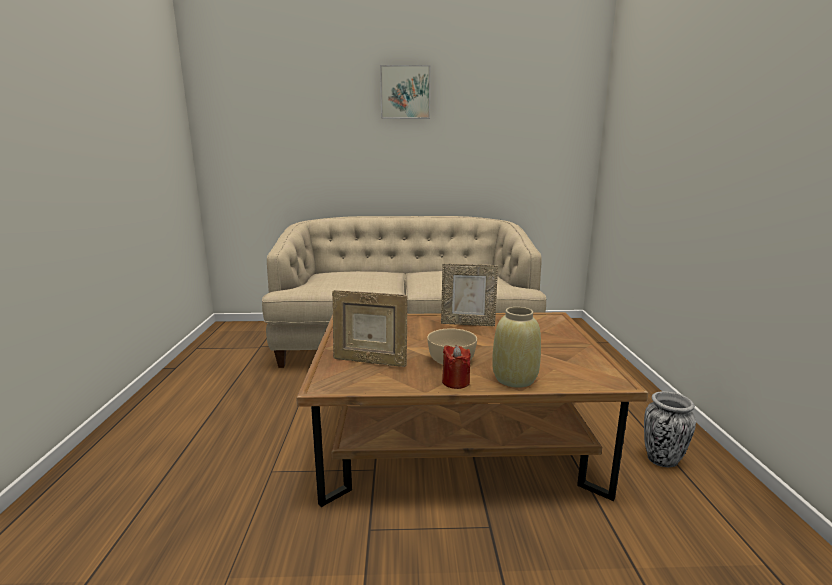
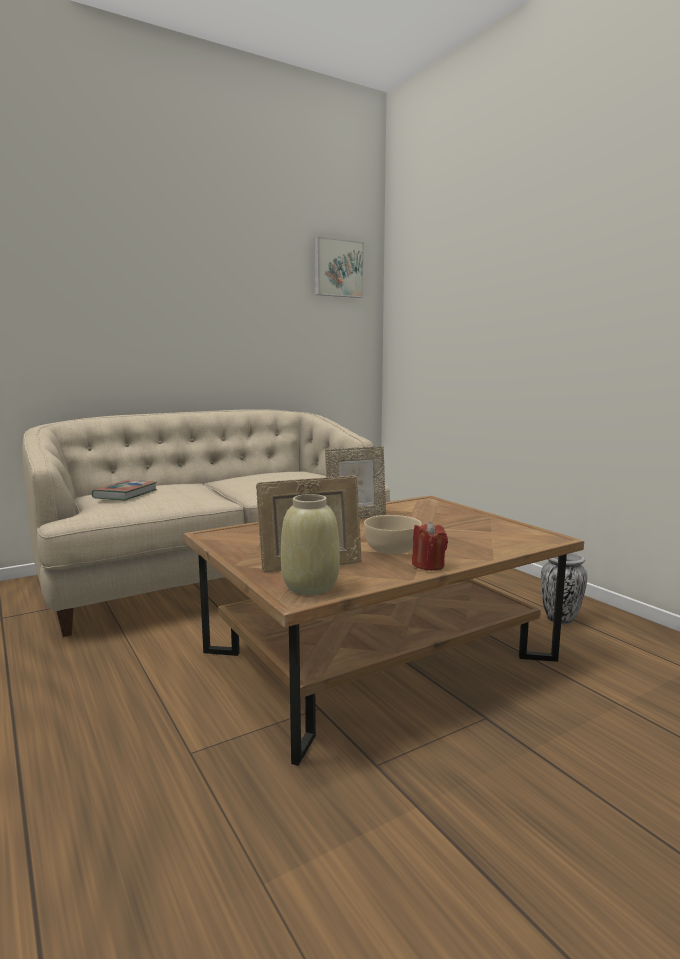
camera: 30 degrees left, 5 degrees down
(335, 276) = (126, 494): none -> book
(405, 92) = (174, 256): picture -> picture (337, 268)
(515, 379) = (475, 552): beige vase -> beige vase (311, 586)

